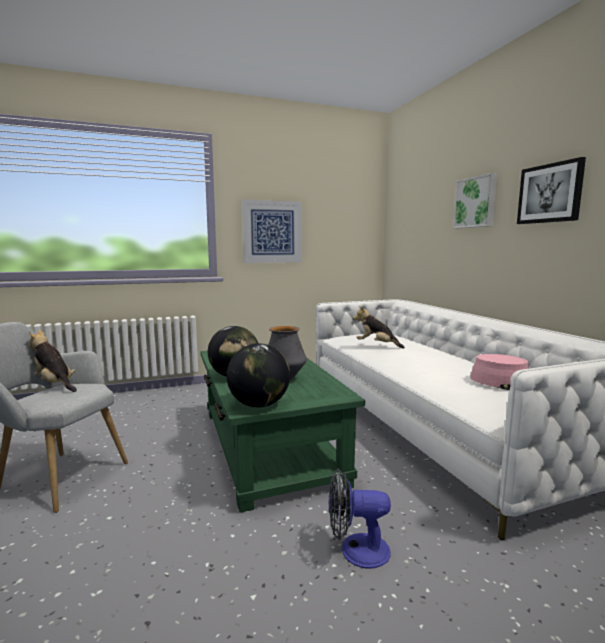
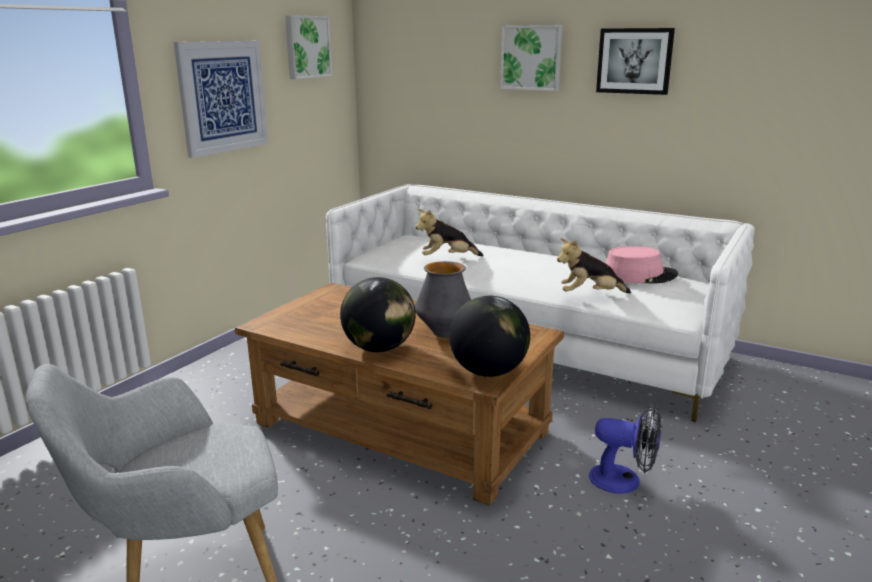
camera: 40 degrees left, 10 degrees up
(55, 384) = (150, 451): plush toy -> plush toy (589, 295)
(268, 445) = (401, 427): green coffee table -> brown coffee table
(342, 208) = (307, 47): none -> picture
(356, 550) = (624, 481): fan -> fan turned 120 degrees counterclockwise

